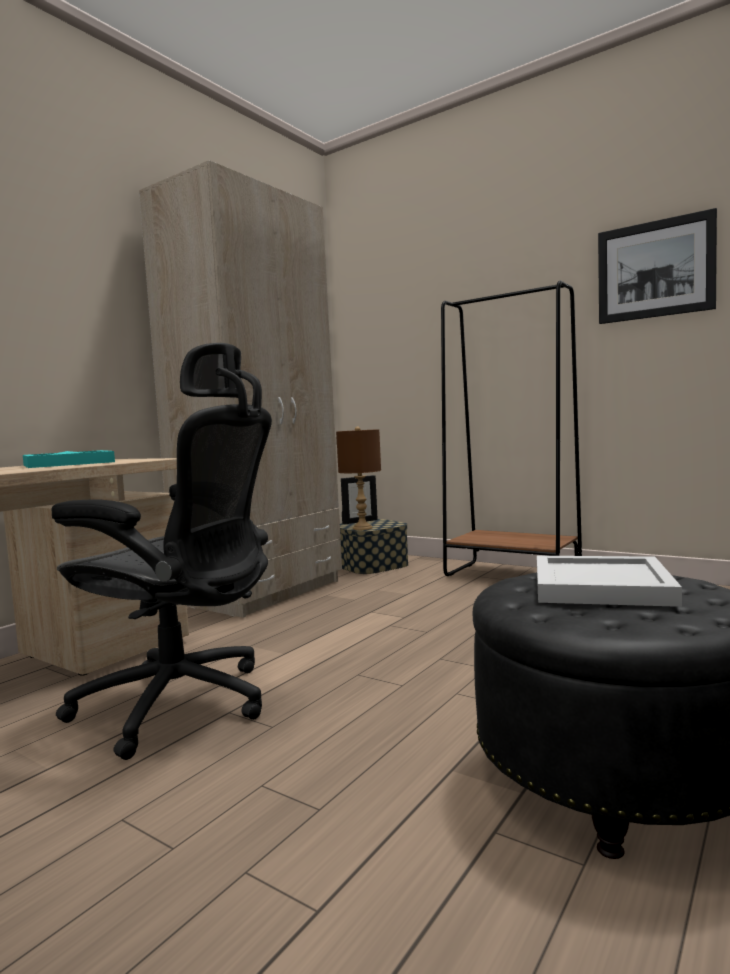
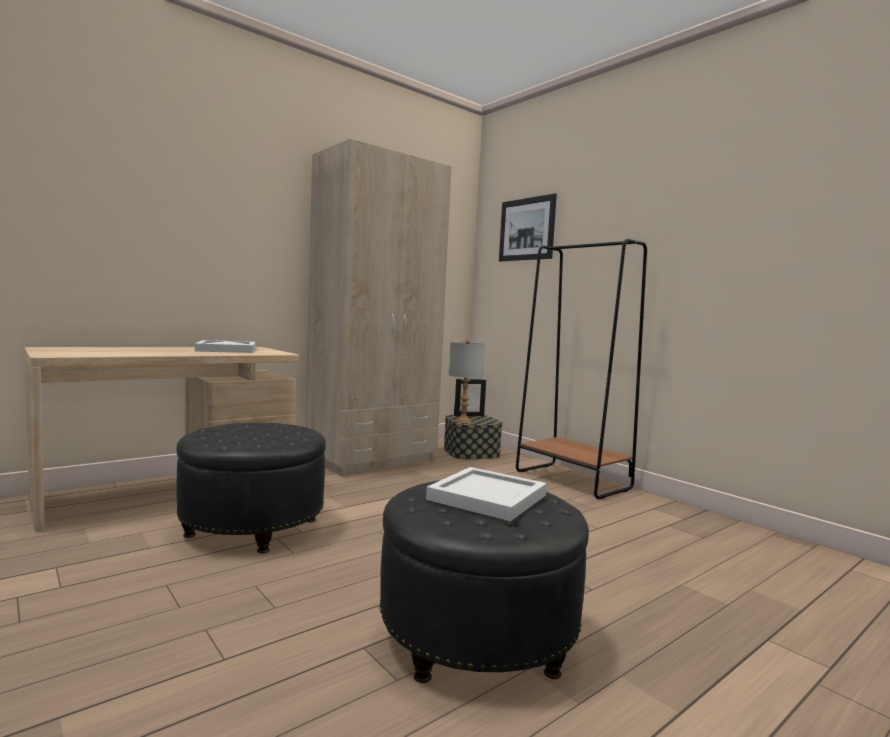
camera: 15 degrees right, 0 degrees up
(66, 464) = (225, 350): turquoise tray -> white tray
(182, 705) = (252, 527): office chair -> black ottoman
(362, 528) = (463, 421): brown table lamp -> grey table lamp
(655, 269) = (719, 233): picture -> picture (527, 229)

